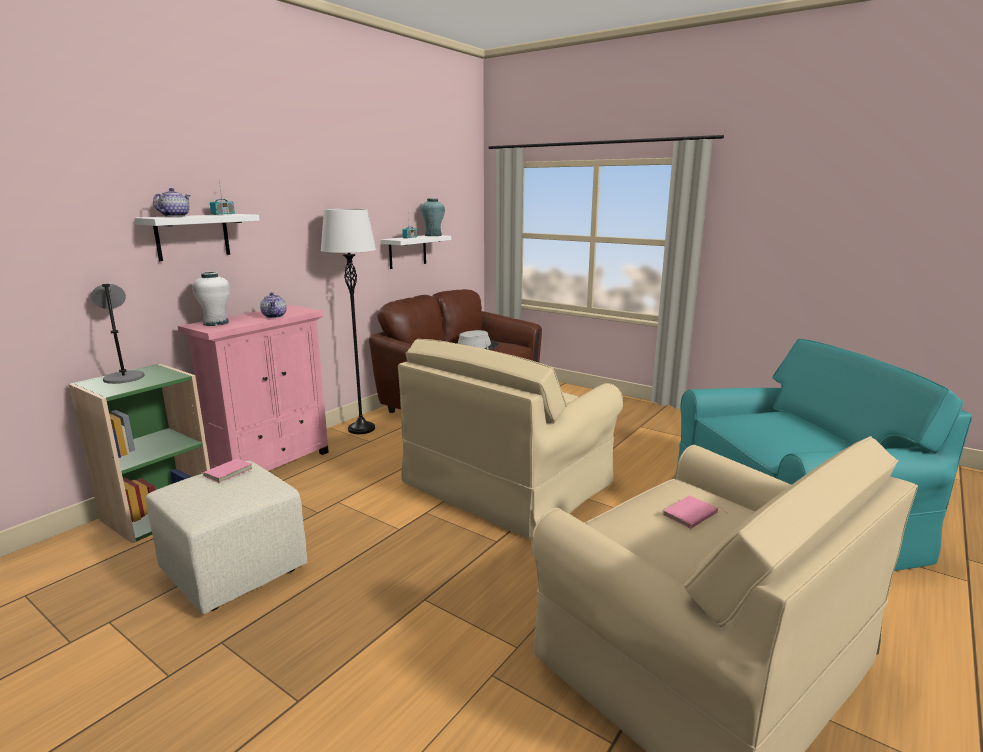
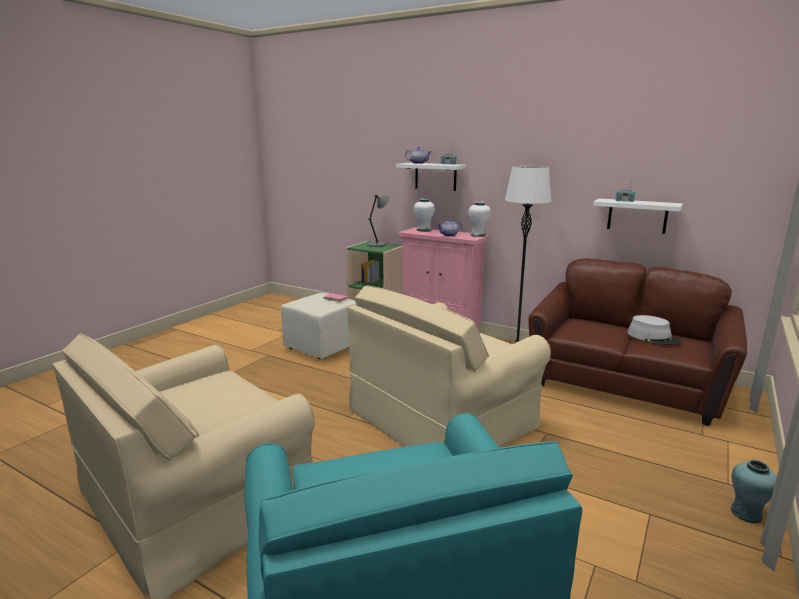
camera: 85 degrees right, 0 degrees up
(290, 308) = (478, 235): none -> white vase
(433, 235) = (666, 203): turquoise vase -> turquoise vase (746, 513)
(508, 482) = (442, 418): beige armchair -> beige armchair turned 75 degrees counterclockwise
(691, 515) = (211, 398): pink book -> none

